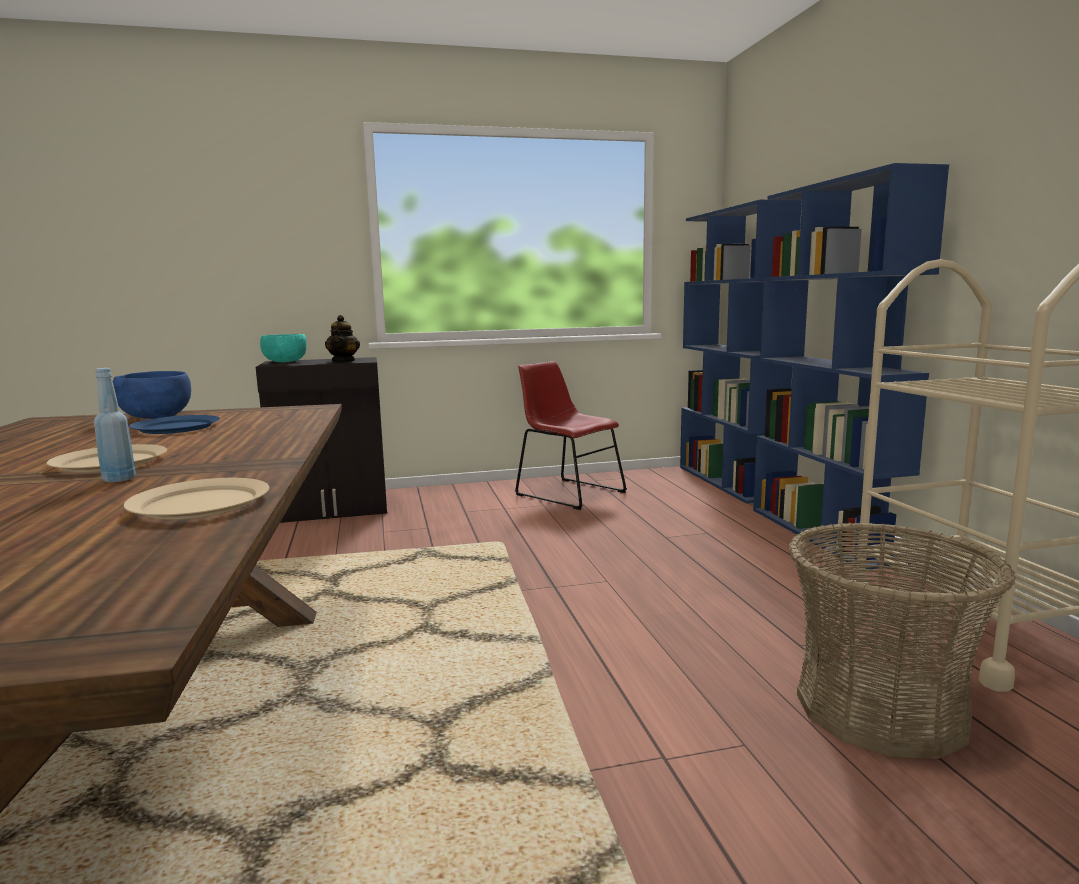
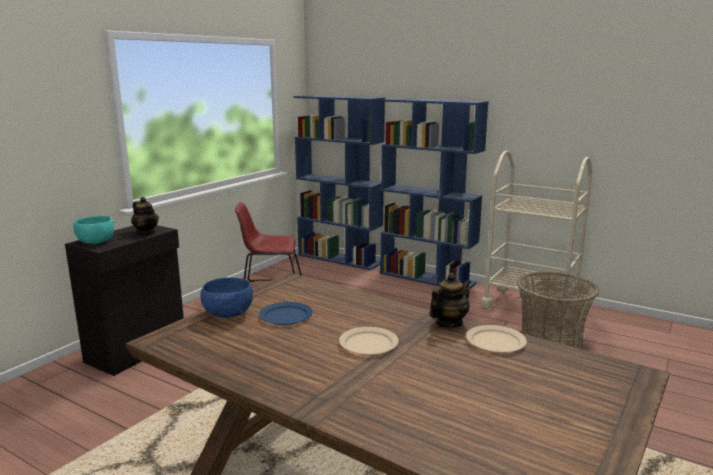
camera: 45 degrees left, 5 degrees up
(119, 479) = (417, 347): blue bottle -> none
(255, 471) = (449, 323): none -> teapot

